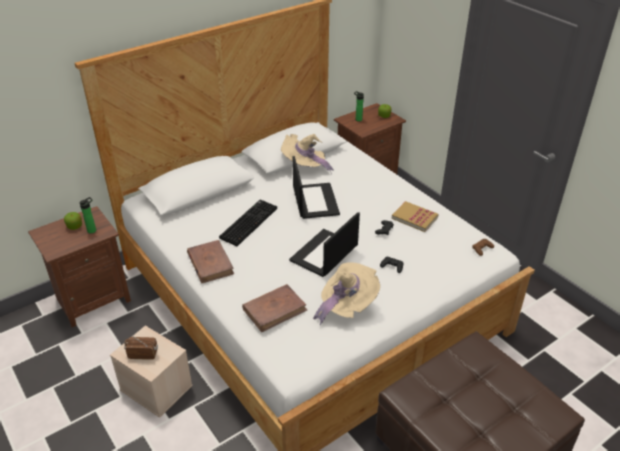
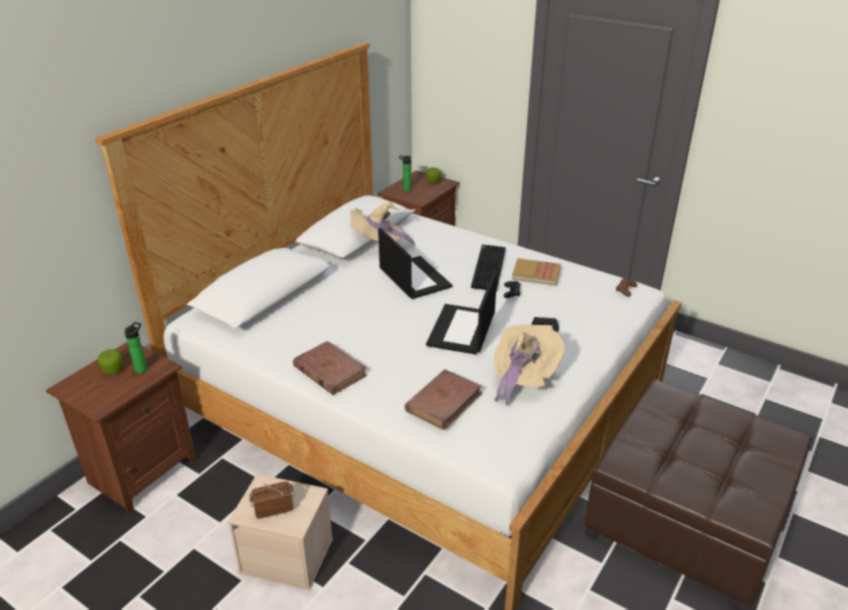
camera: 20 degrees left, 5 degrees down
(248, 222) = (348, 316): keyboard -> keyboard (487, 268)

